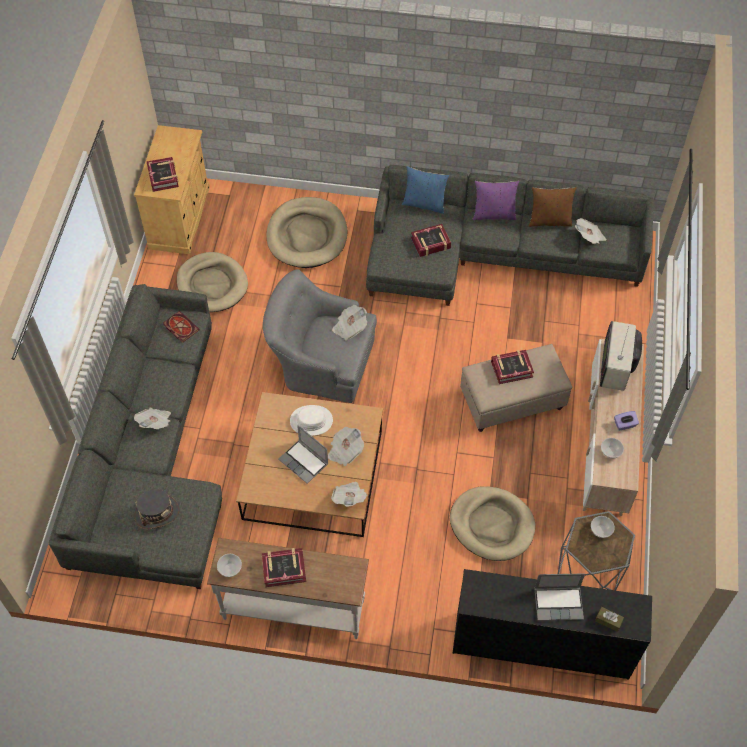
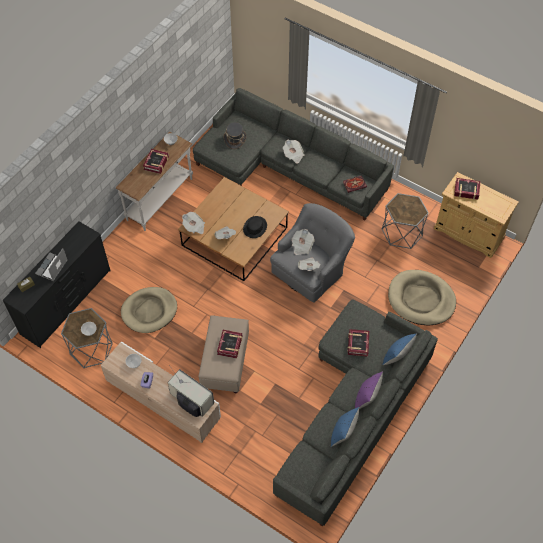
camera: 115 degrees right, 0 degrees up
(212, 284) = (401, 233): beige dog bed -> grey side table
(304, 462) = (229, 214): laptop -> none
(311, 421) = (255, 227): white hat -> black hat
(549, 220) = (343, 433): brown pillow -> blue pillow
(589, 237) = (314, 453): newspaper -> newspaper (301, 246)

